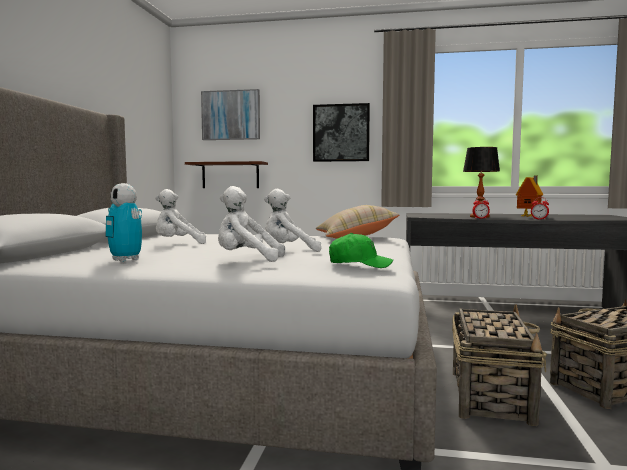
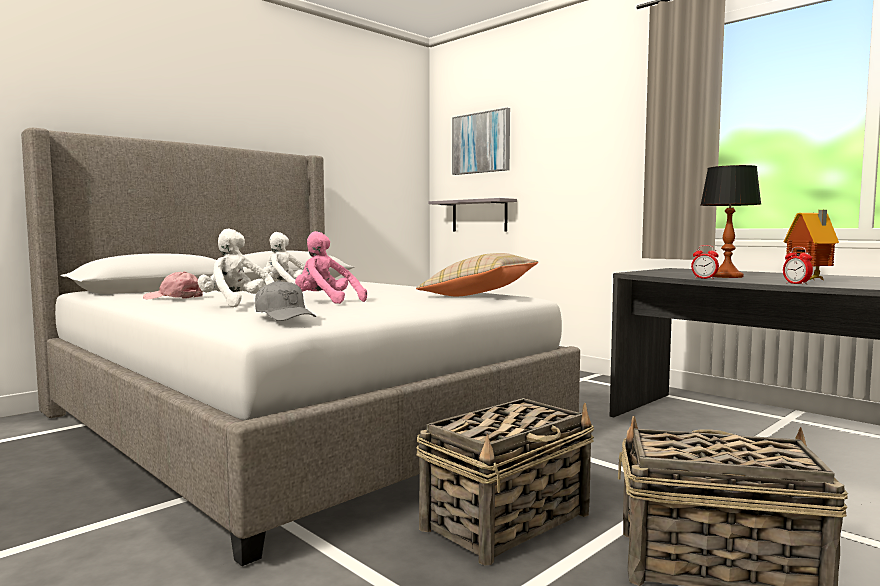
camera: 35 degrees right, 0 degrees up
(126, 260) = (174, 298): toy robot -> pink cap
(230, 175) = (479, 216): brown shelf -> grey shelf
(288, 251) = (326, 302): white plush toy -> pink plush toy
(341, 133) = (600, 155): picture -> none
(359, 264) = (284, 316): green cap -> grey cap

